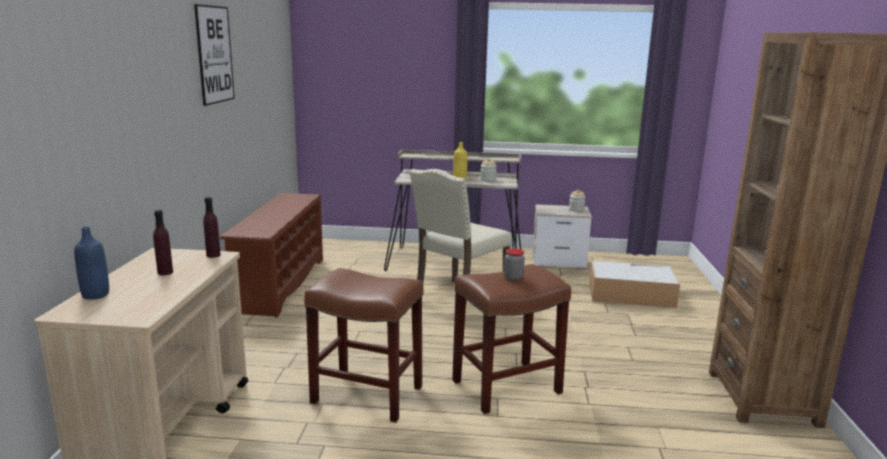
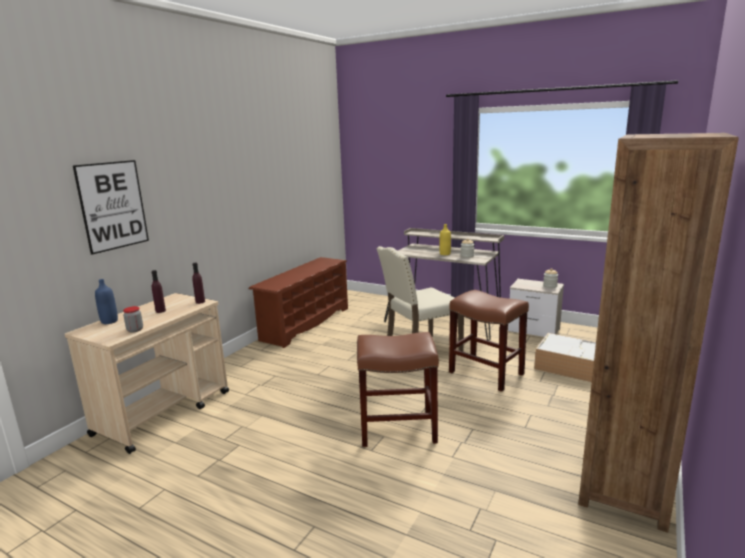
camera: 25 degrees right, 0 degrees up
(214, 54) = (248, 161): picture -> picture (113, 205)
(368, 394) = (295, 414): brown stool -> brown stool (487, 373)
(513, 277) = (397, 341): jar -> jar (135, 330)

